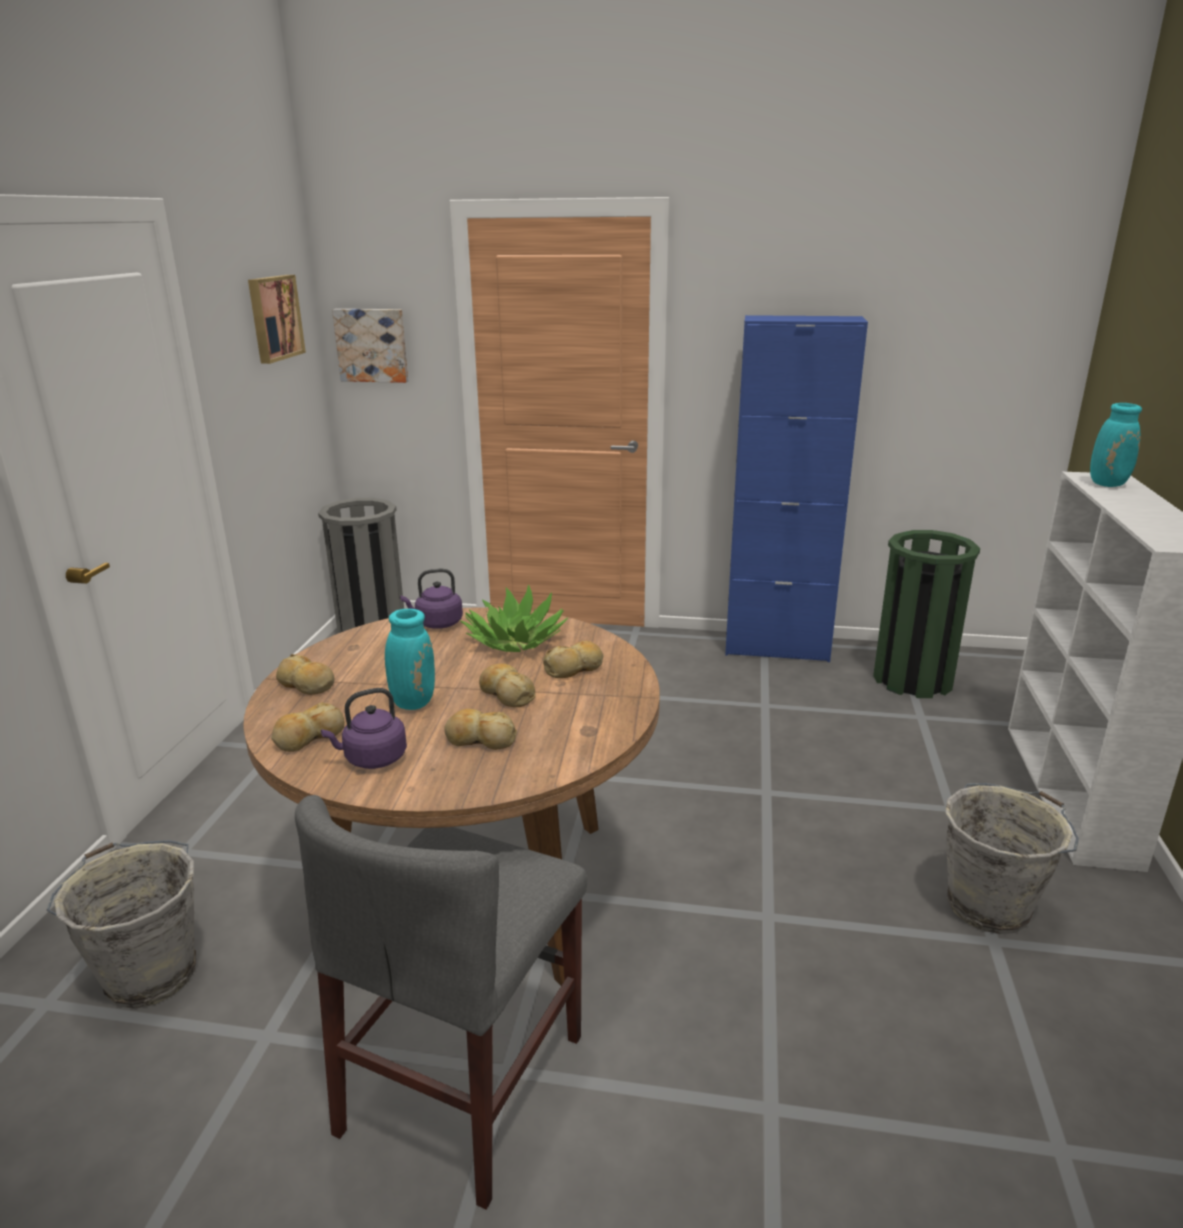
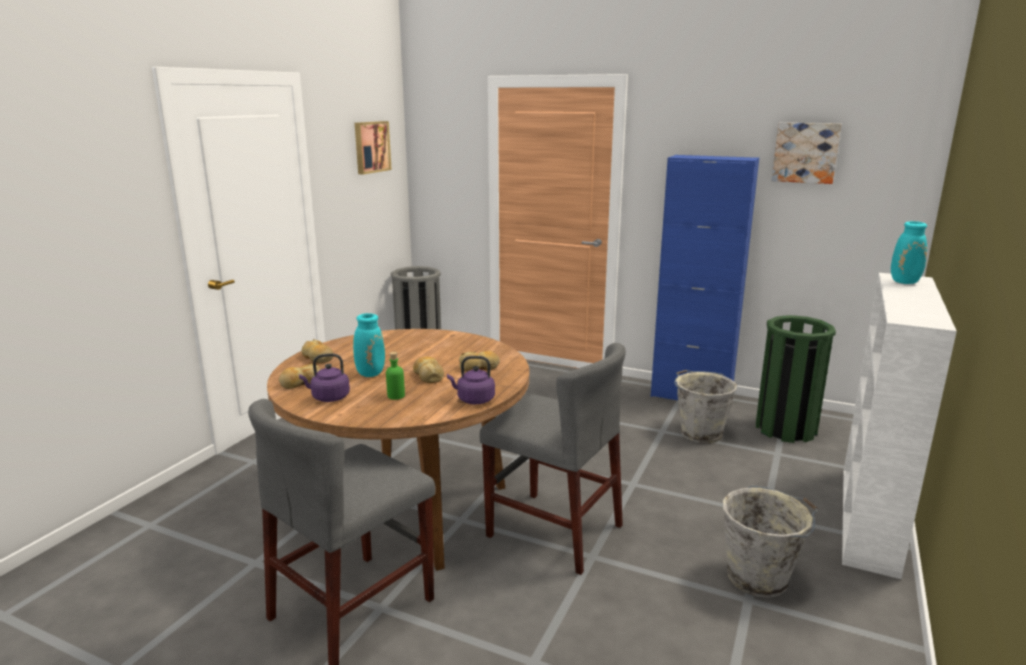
camera: 15 degrees right, 5 degrees down
(150, 972) = (208, 519): grey bucket -> grey bucket (699, 433)
(372, 345) = (436, 167): picture -> picture (805, 152)
(436, 623) = (413, 335): purple kettle -> purple kettle (473, 400)
(480, 739) = (396, 396): bread -> green bottle
(515, 641) = (454, 349): potted plant -> none
(698, 886) = (554, 531): none -> grey chair

